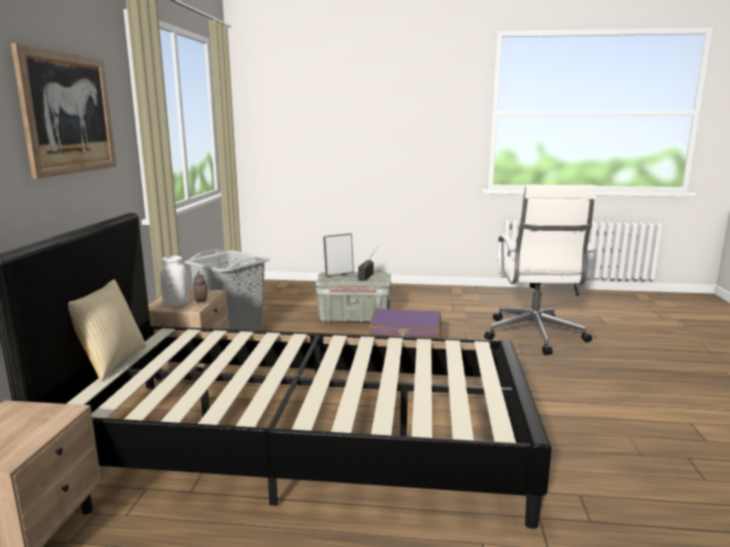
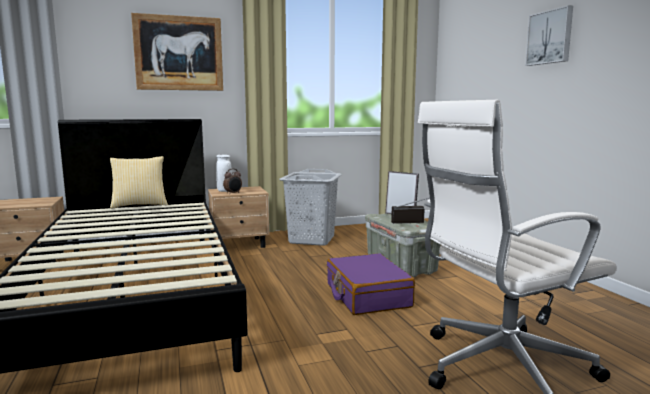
camera: 65 degrees right, 5 degrees down
(387, 111) = (550, 37): none -> picture

